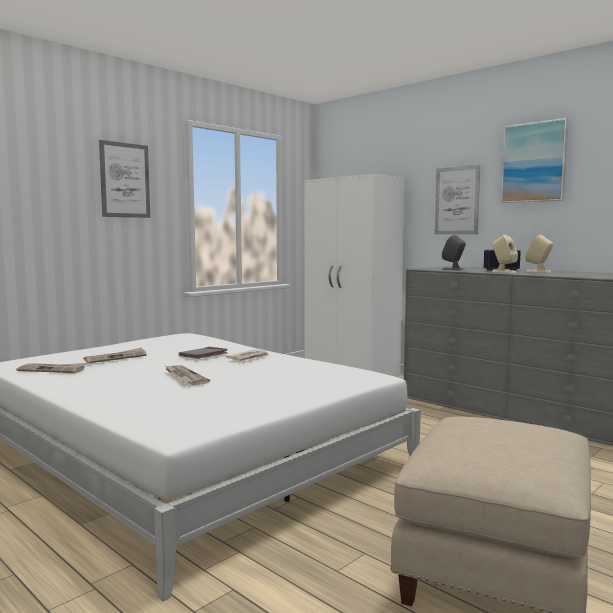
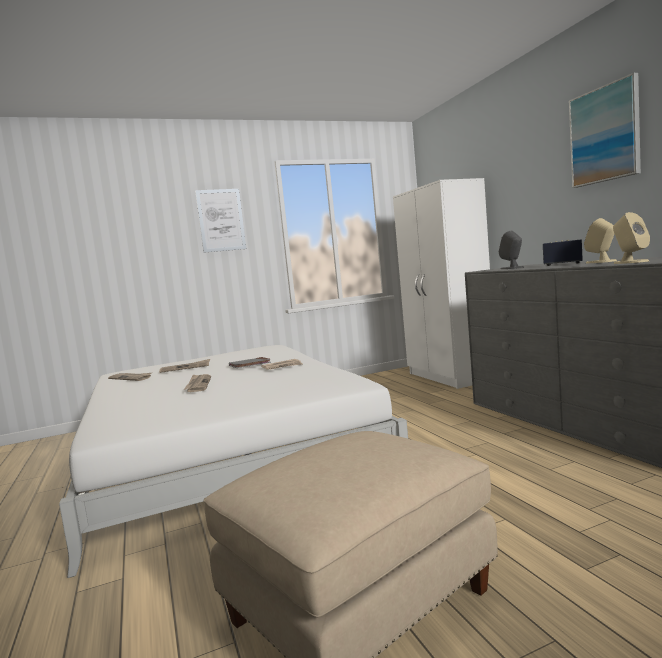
camera: 25 degrees right, 0 degrees up
(457, 200) = (532, 193): picture -> none
(503, 272) = (556, 266): beige speaker -> beige speaker (630, 262)

